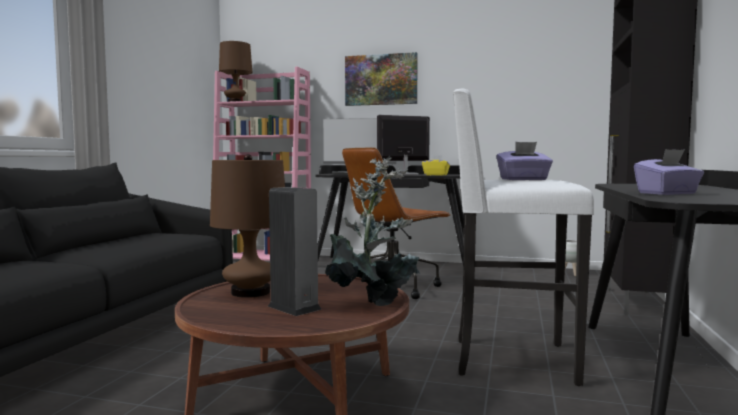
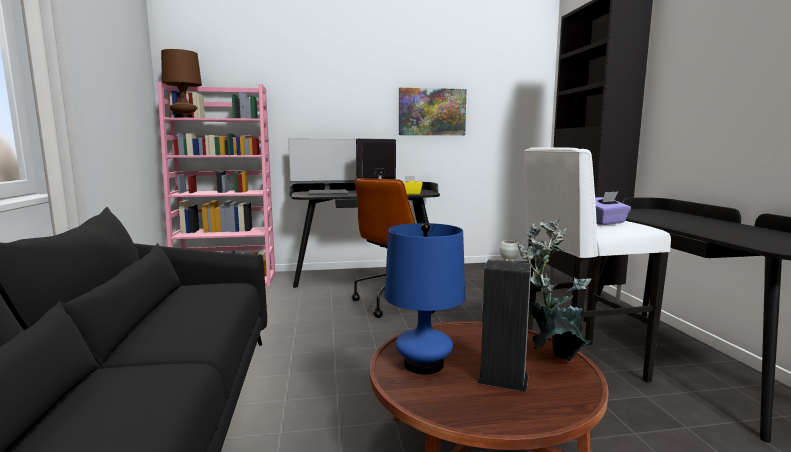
camera: 25 degrees left, 5 degrees up
(250, 292) = (423, 364): brown table lamp -> blue table lamp
(381, 80) = (341, 101): picture -> picture (432, 112)
(667, 194) = (726, 235): purple tissue box -> none

